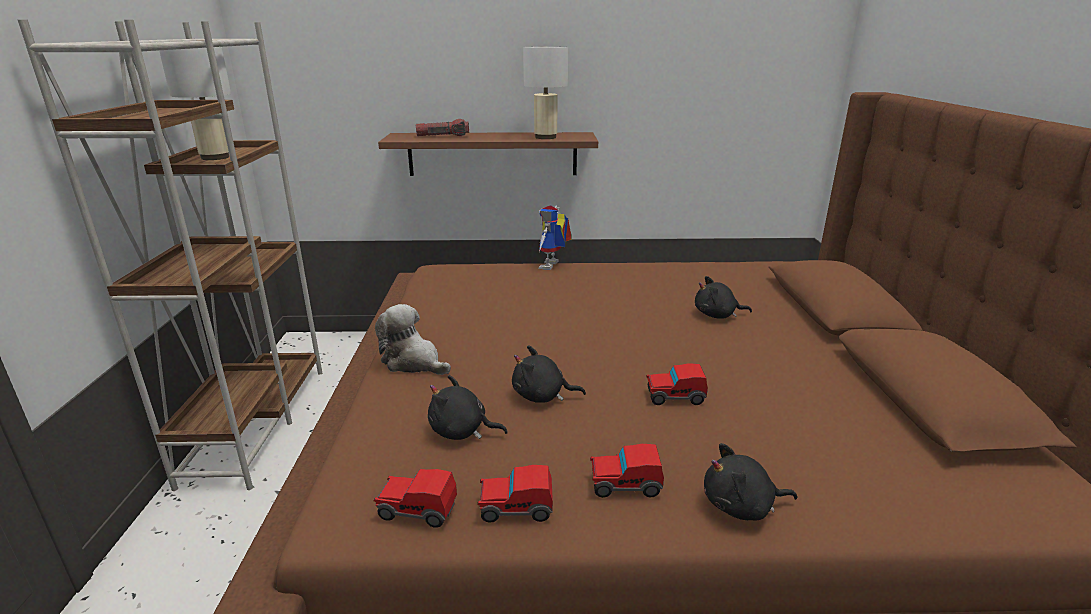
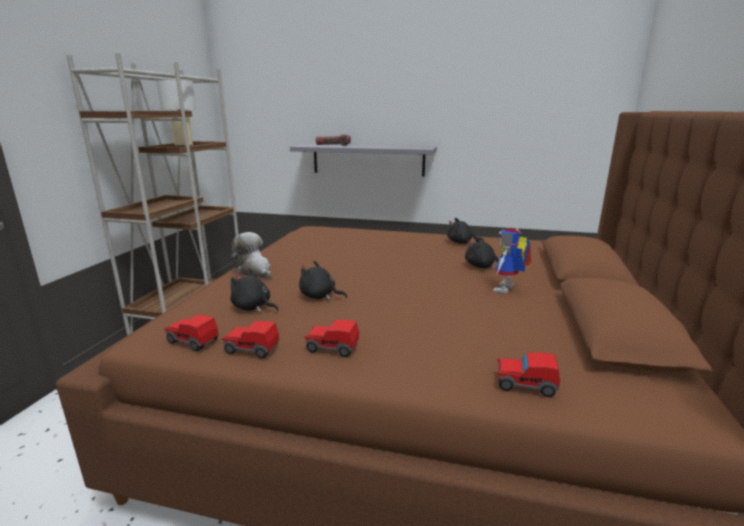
camera: 15 degrees right, 5 degrees down
(492, 154) = (368, 159): brown shelf -> grey shelf
(545, 137) = (399, 147): white table lamp -> none
(552, 266) = (386, 231): toy robot -> toy robot (507, 290)
(674, 397) = (409, 307): toy car -> toy car (525, 385)
(741, 506) = (404, 371): black plush toy -> black plush toy (461, 242)

